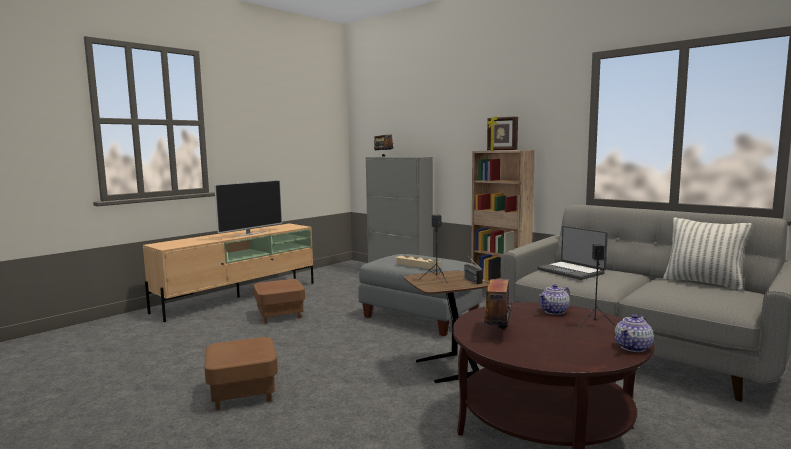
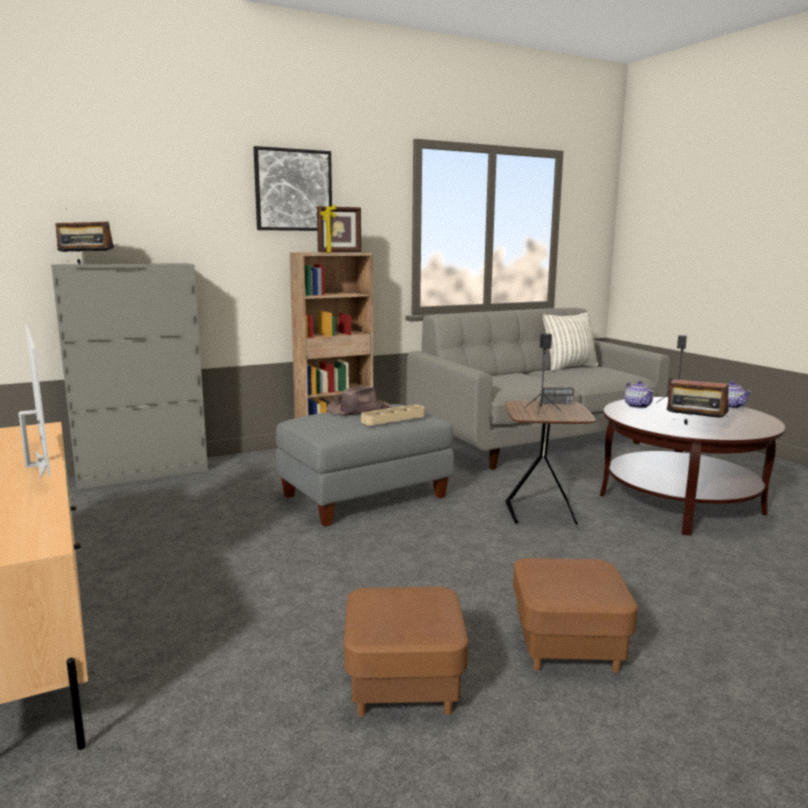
camera: 70 degrees left, 5 degrees up
(280, 315) = (231, 590): brown ottoman -> brown ottoman (404, 684)
(428, 257) = (358, 410): none -> brown hat
(495, 107) = (293, 190): none -> picture
(571, 271) = (508, 381): laptop -> none

